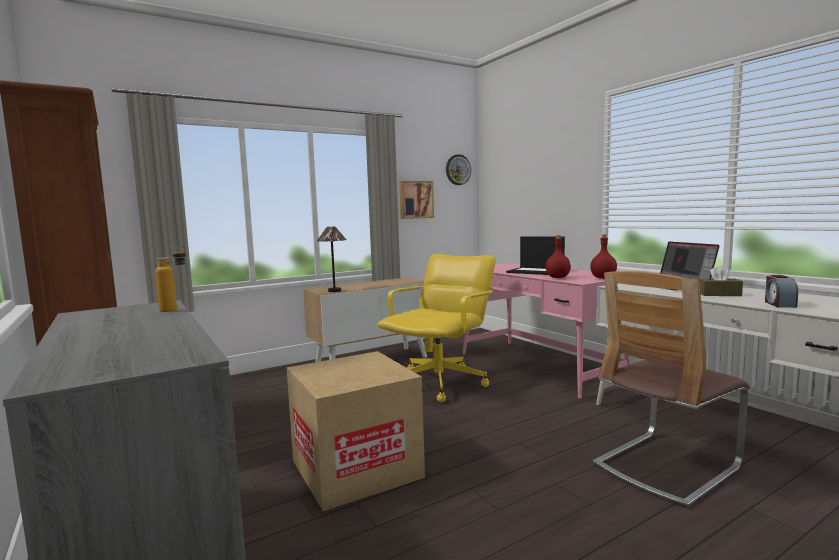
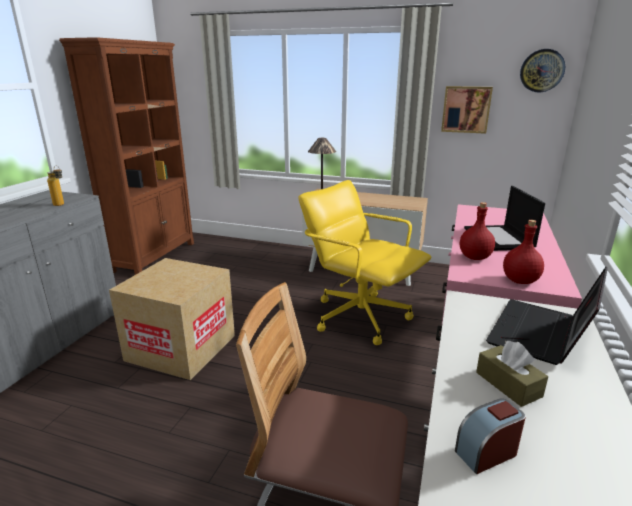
camera: 50 degrees right, 15 degrees up
(440, 383) = (360, 316): yellow office chair -> yellow office chair turned 135 degrees counterclockwise

